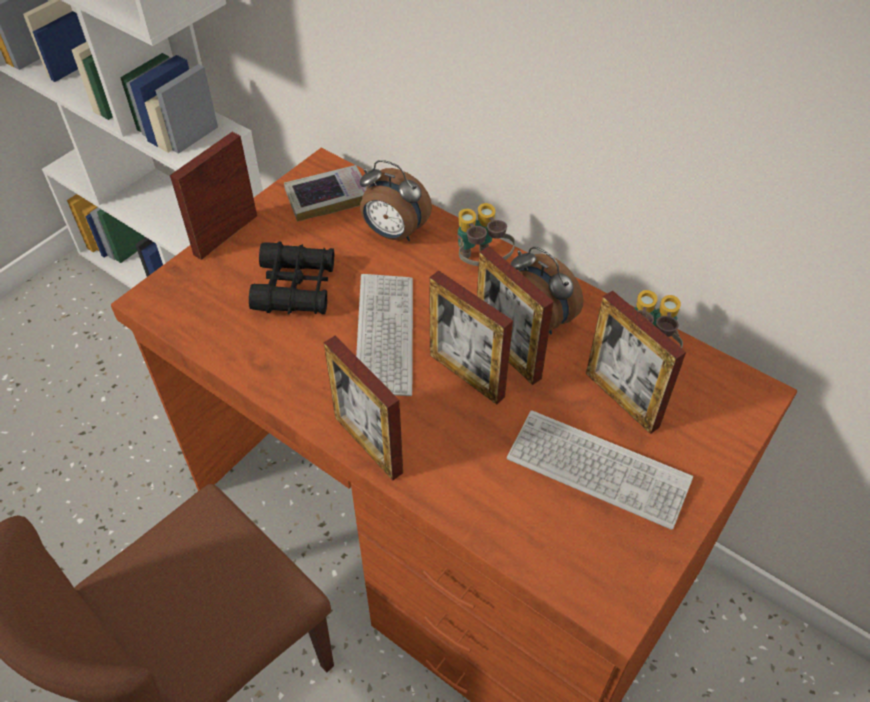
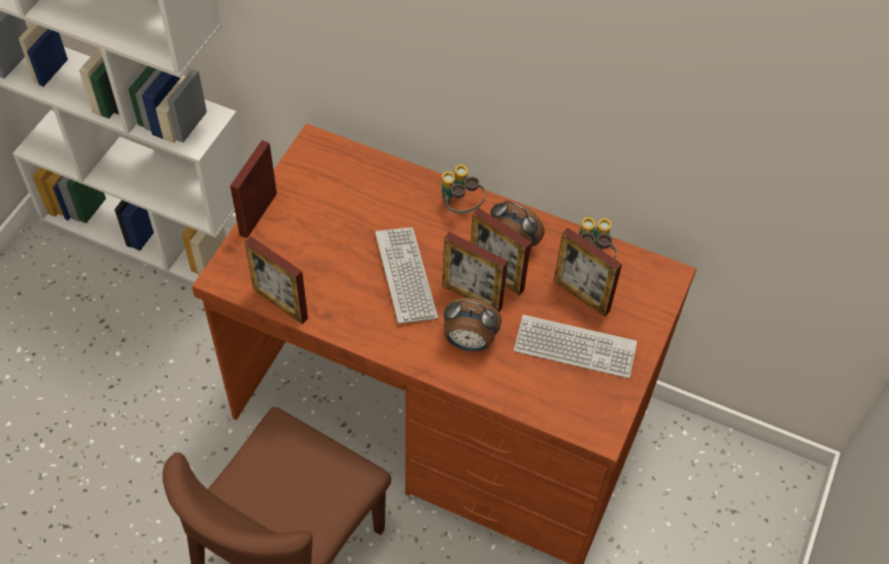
camera: 15 degrees left, 5 degrees up
(295, 287) = (327, 249): black binoculars -> none
(328, 197) = (327, 169): book -> none
(368, 445) = (418, 358): picture frame -> picture frame (280, 304)
(394, 233) = (388, 192): alarm clock -> alarm clock (468, 342)

